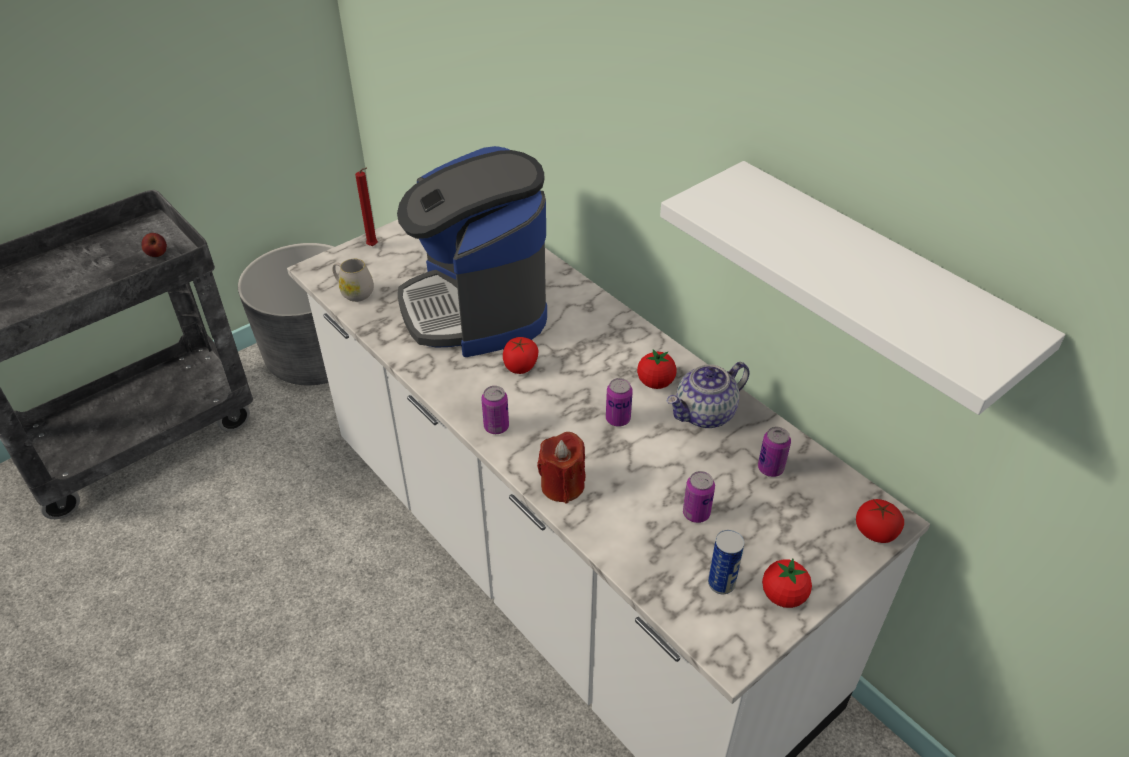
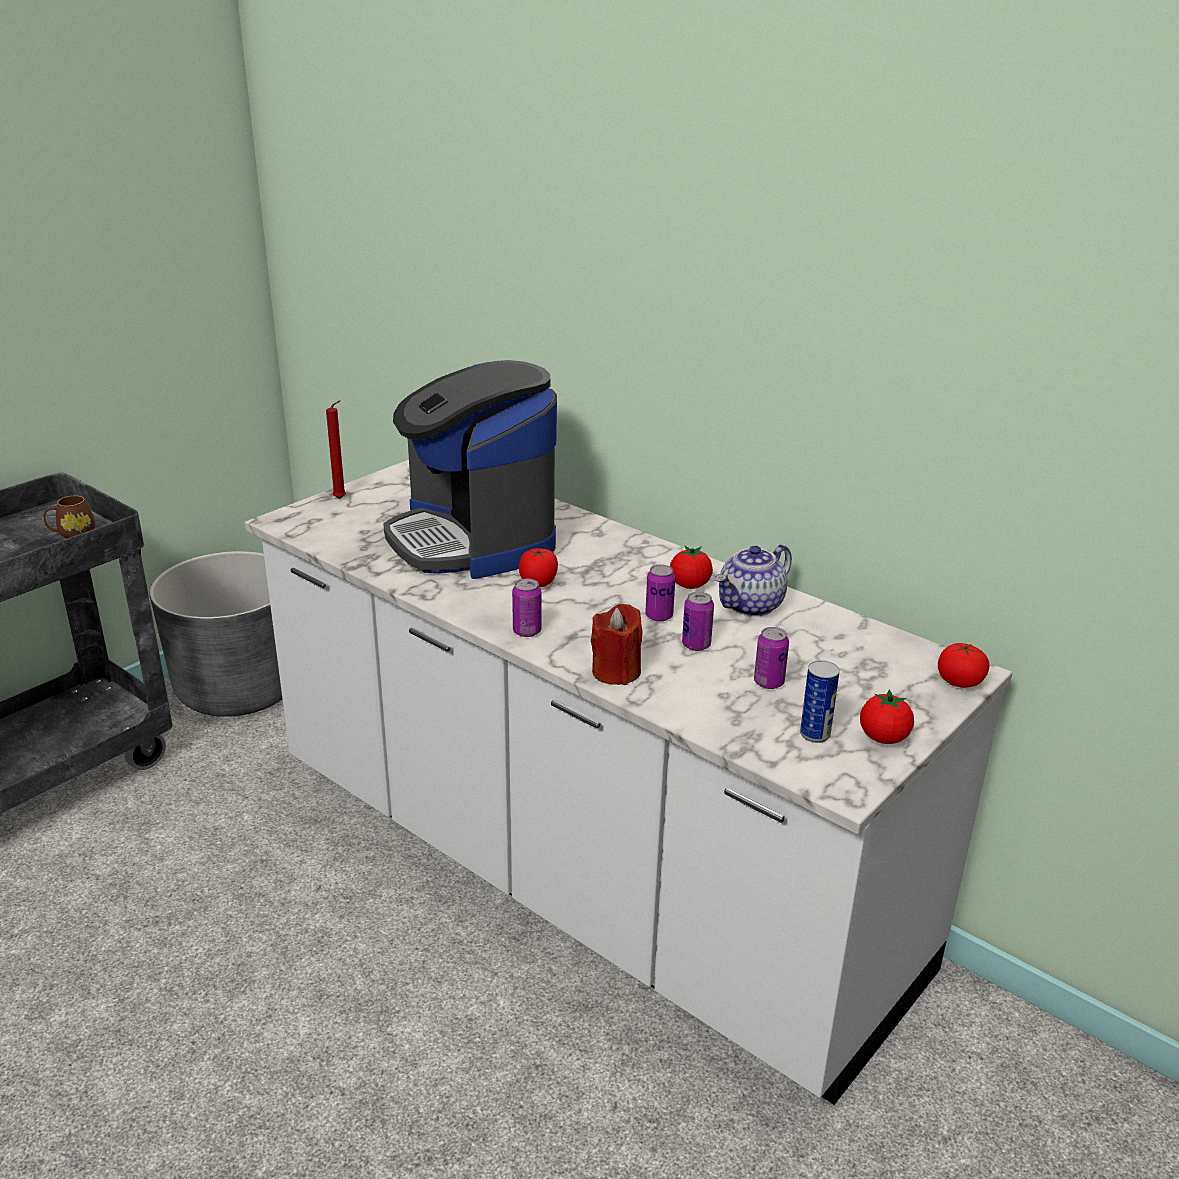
camera: 10 degrees left, 15 degrees down
(157, 254) = (72, 535): apple -> brown mug
(354, 292) = (329, 536): white mug -> none
(770, 468) = (834, 642): can -> can (696, 645)
(873, 284) = (919, 417): white shelf -> none

